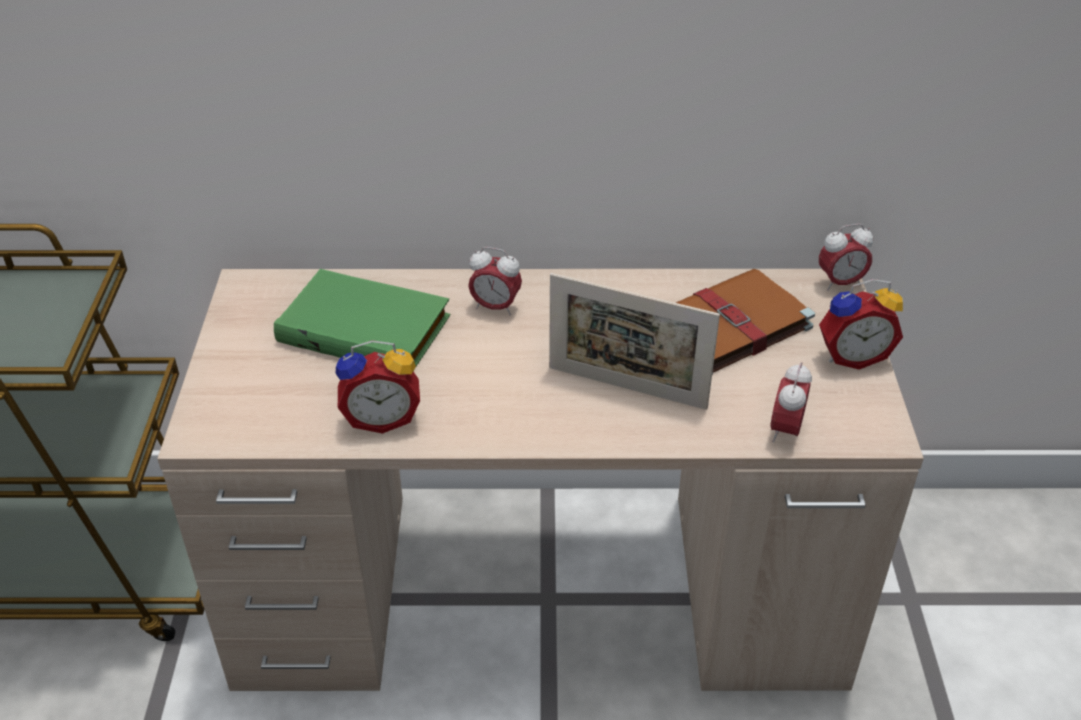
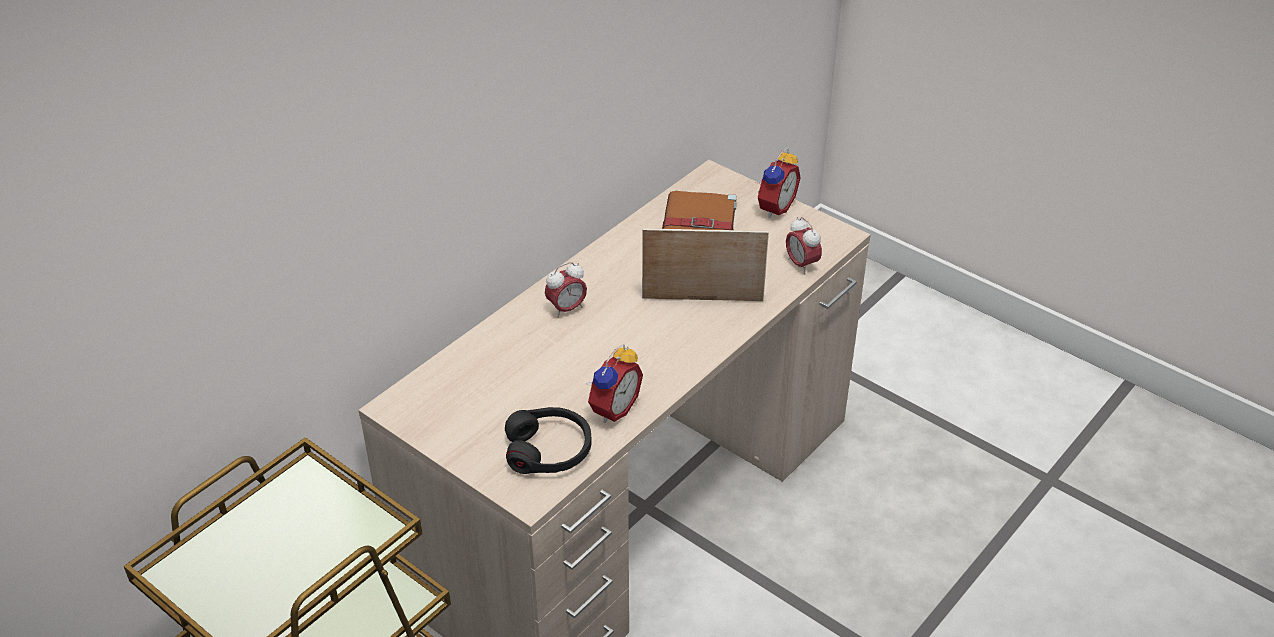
camera: 50 degrees left, 0 degrees up
(276, 409) = (549, 450): none -> black headphones
(367, 327) = (516, 372): green book -> none
(627, 388) = (702, 299): picture frame -> picture frame turned 150 degrees counterclockwise
(840, 283) = (713, 173): alarm clock -> none

